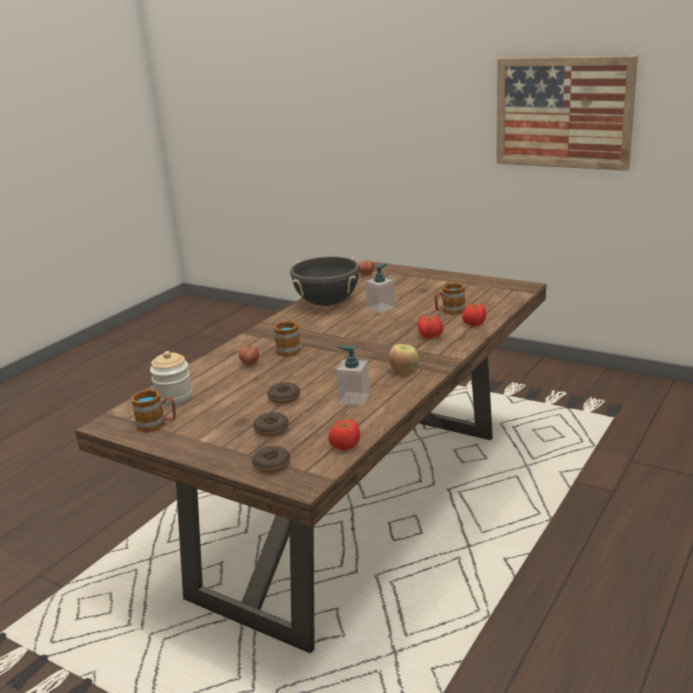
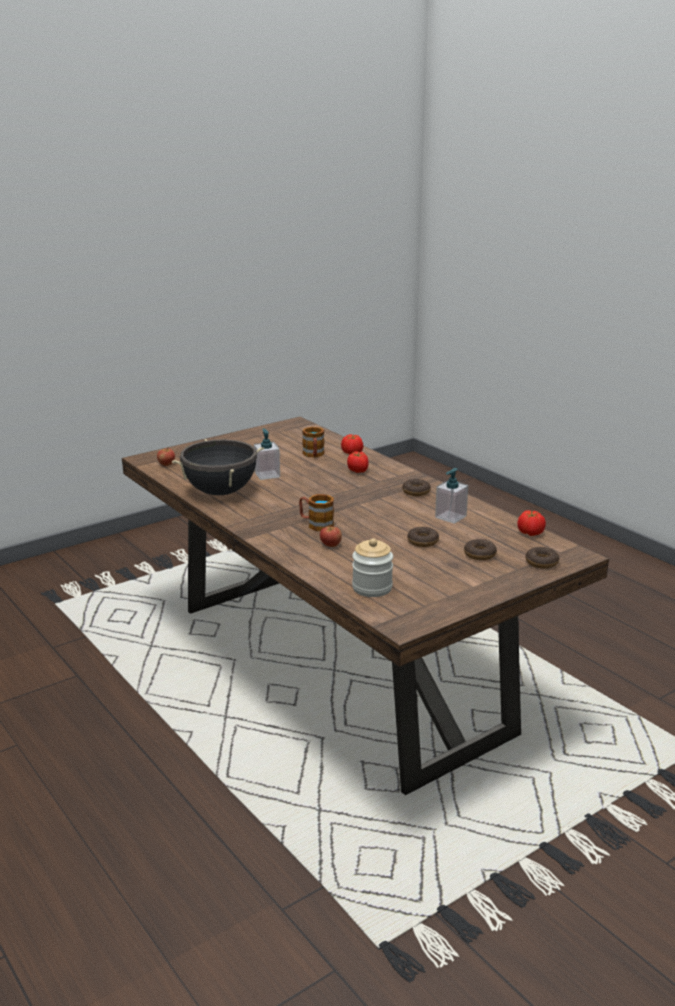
camera: 70 degrees left, 0 degrees up
(157, 425) = (427, 601): mug -> none
(404, 370) = (416, 492): apple -> donut
(563, 112) = (171, 268): picture -> none

